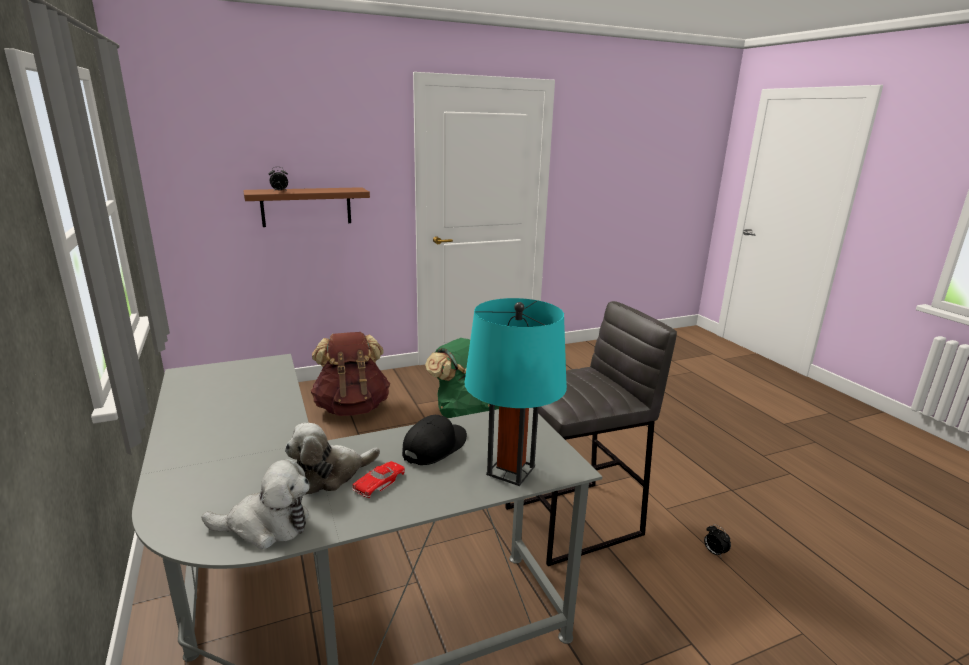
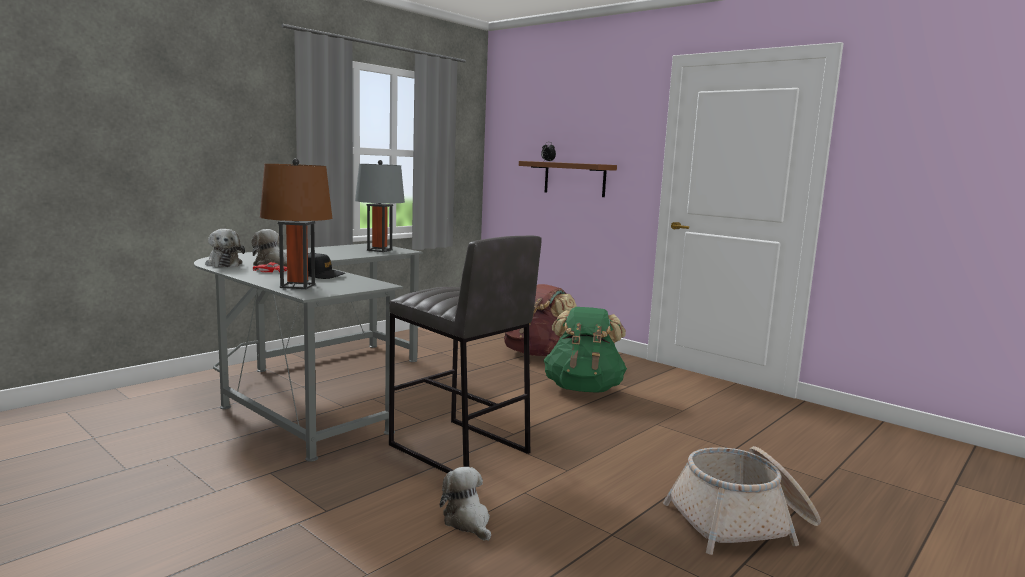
camera: 65 degrees right, 10 degrees down
(249, 376) = (379, 250): none -> grey table lamp
(511, 470) = (297, 286): turquoise table lamp -> brown table lamp
(714, 552) = (468, 521): alarm clock -> plush toy
(716, 437) = (743, 523): none -> basket

